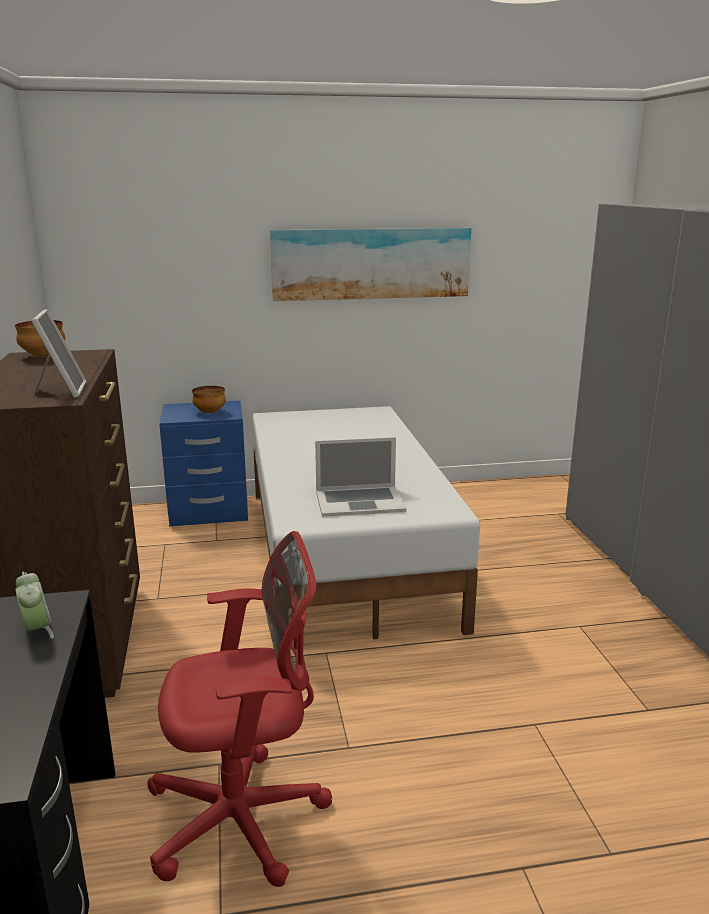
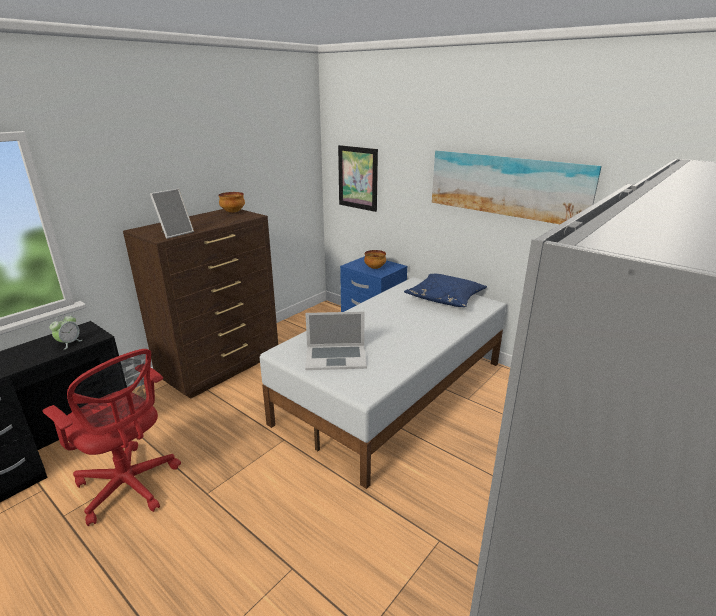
camera: 50 degrees right, 5 degrees up
(130, 287) = (358, 178): none -> picture
(332, 419) = (445, 298): none -> blue pillow
(359, 501) = (336, 357): laptop -> laptop turned 45 degrees counterclockwise

